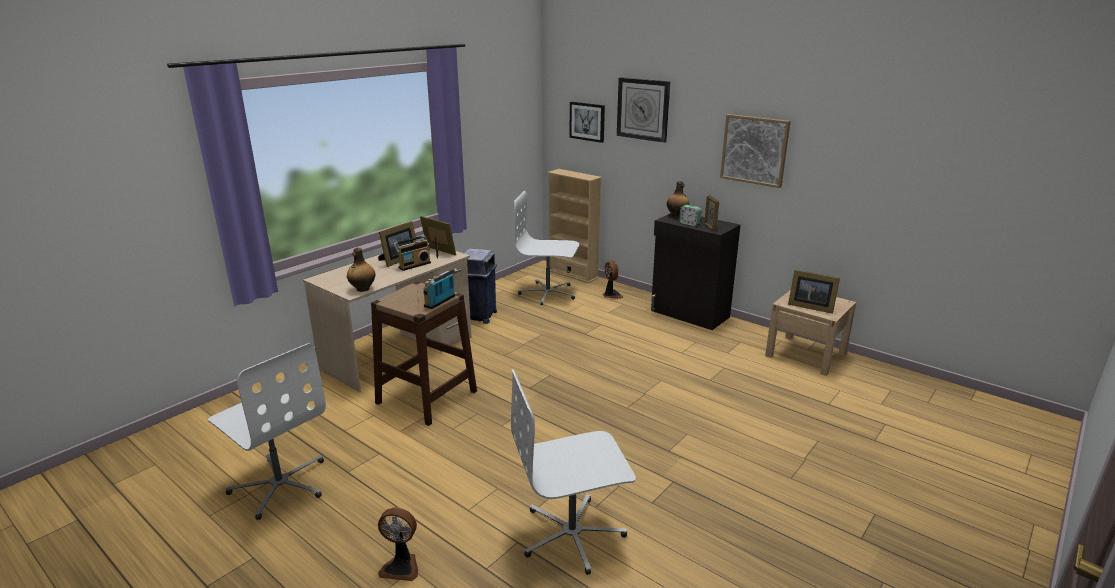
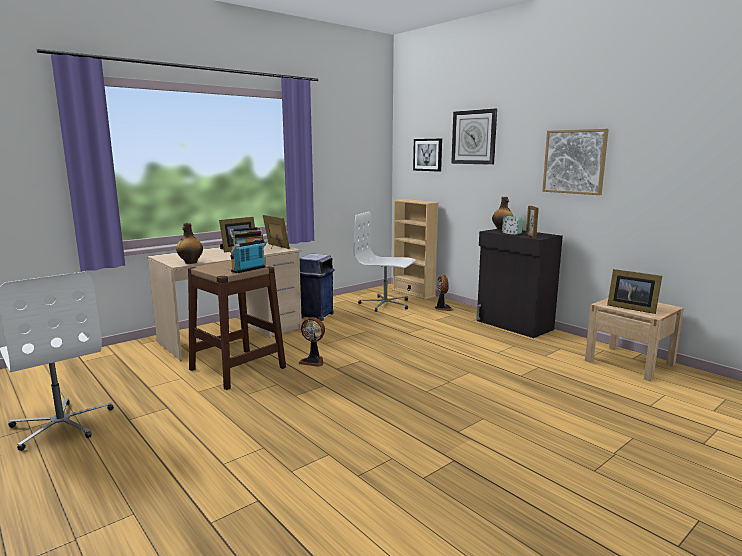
camera: 10 degrees right, 10 degrees down
(401, 566) = (124, 509): fan -> fan (313, 361)
(572, 535) = (321, 500): white office chair -> none

